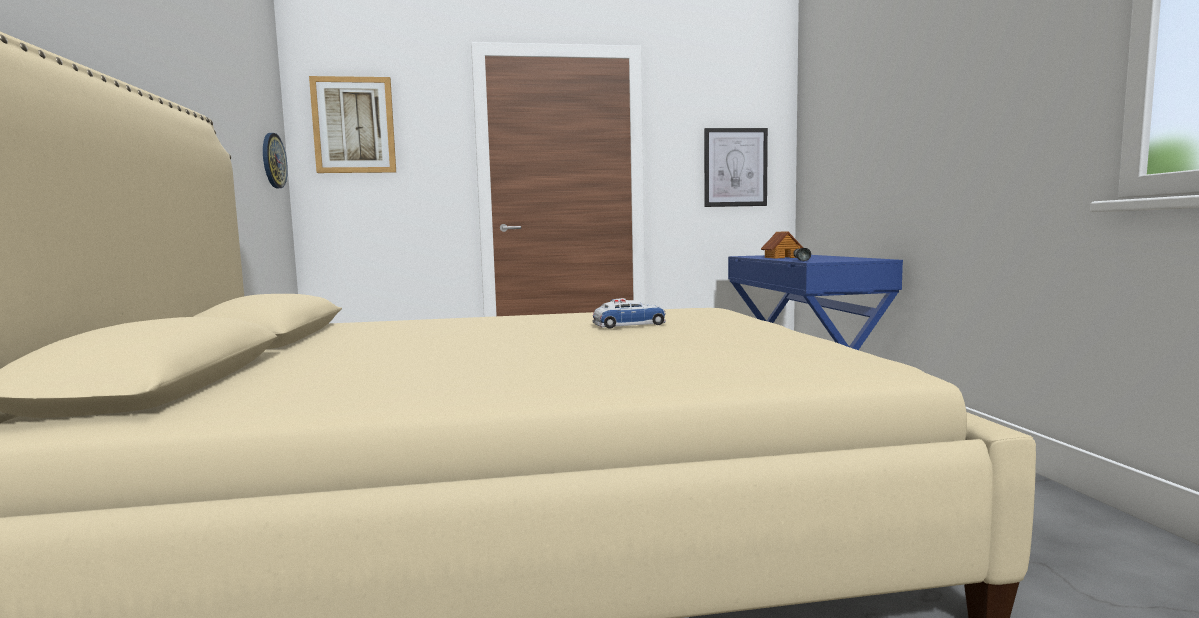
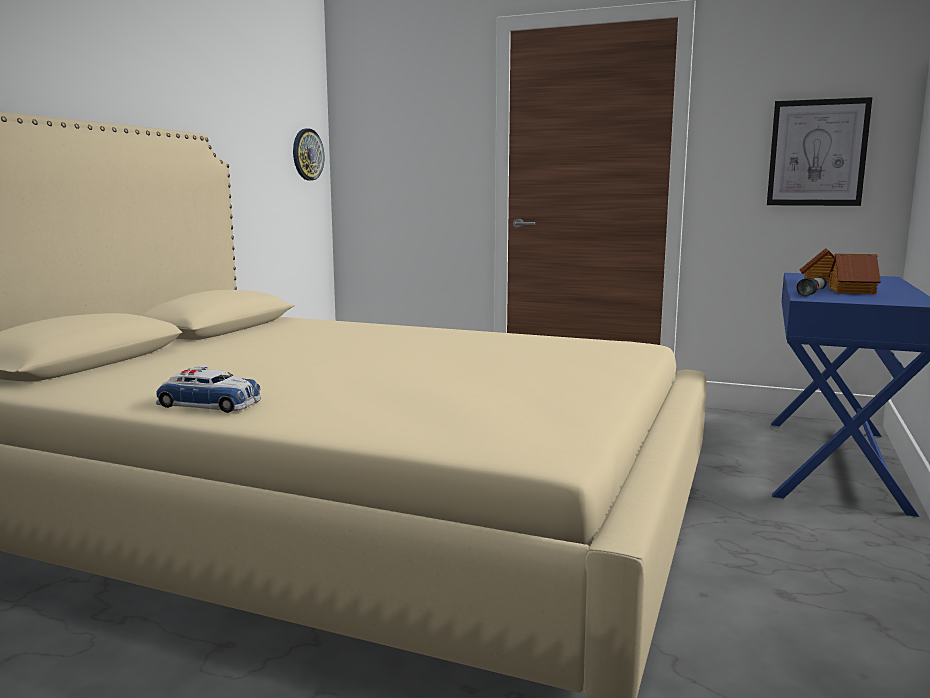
camera: 30 degrees right, 5 degrees up
(354, 125) = (384, 114): picture -> none
(628, 324) = (491, 355): toy car -> toy car (210, 403)
(815, 258) = (851, 291): none -> toy house

